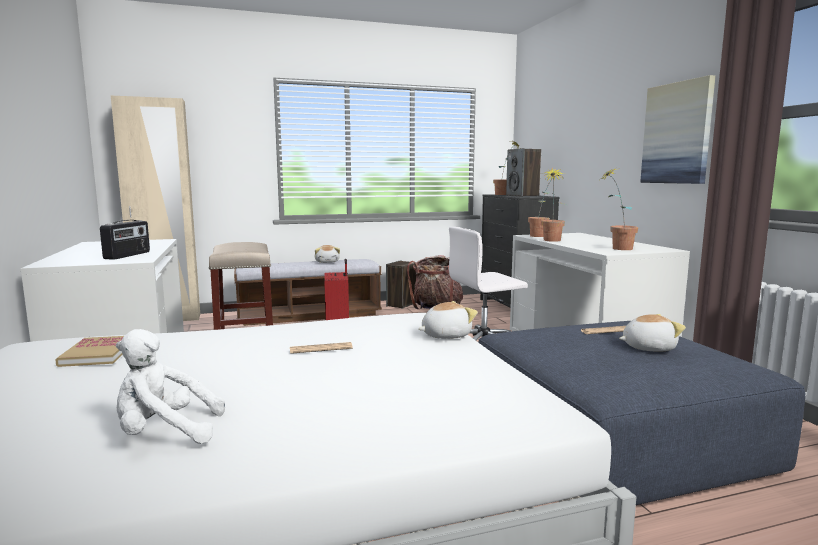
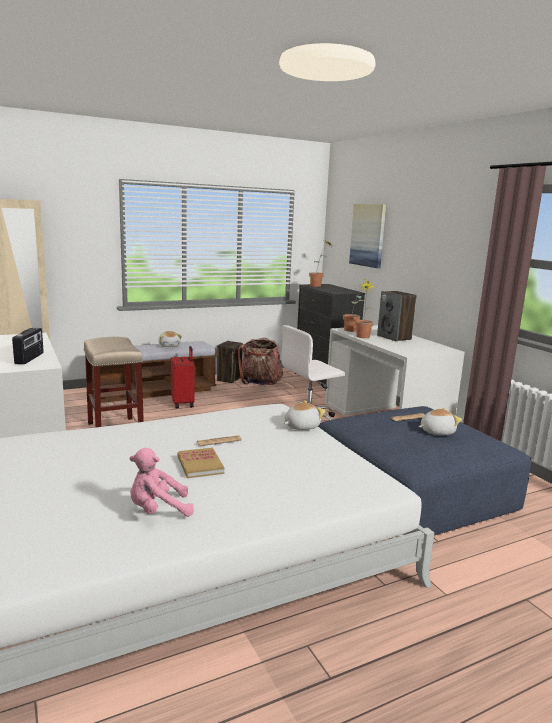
camera: 10 degrees left, 5 degrees up
(98, 354) = (59, 451): book -> book (200, 465)
(165, 433) = (158, 510): white plush toy -> pink plush toy
(522, 195) = (334, 289): speaker -> speaker (394, 337)
(616, 249) = (413, 349): potted plant -> none
(677, 133) = (459, 261): picture -> picture (368, 235)

